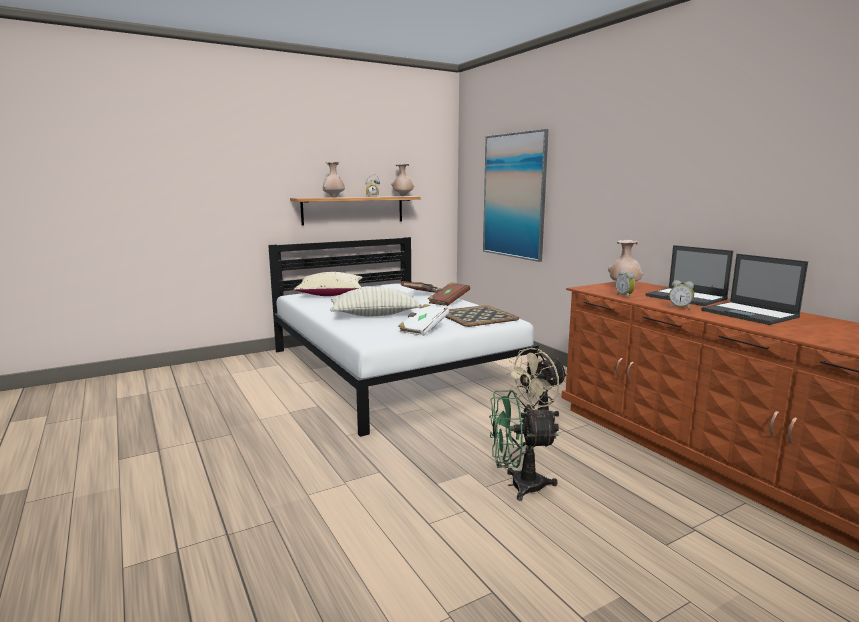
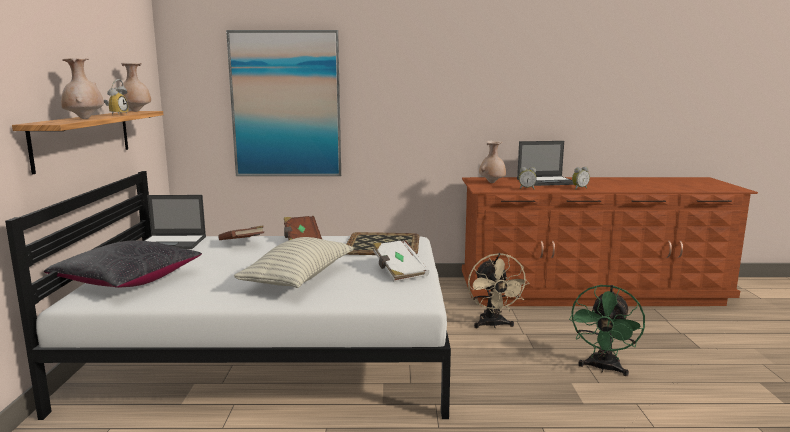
camera: 60 degrees left, 0 degrees up
(330, 294) = (128, 280): beige pillow -> black pillow
(750, 314) = (607, 183): laptop -> laptop (172, 243)

